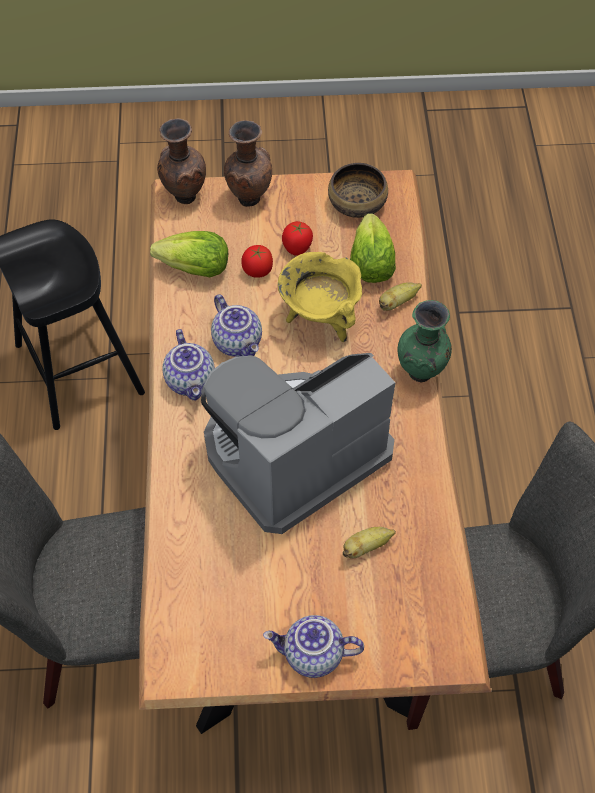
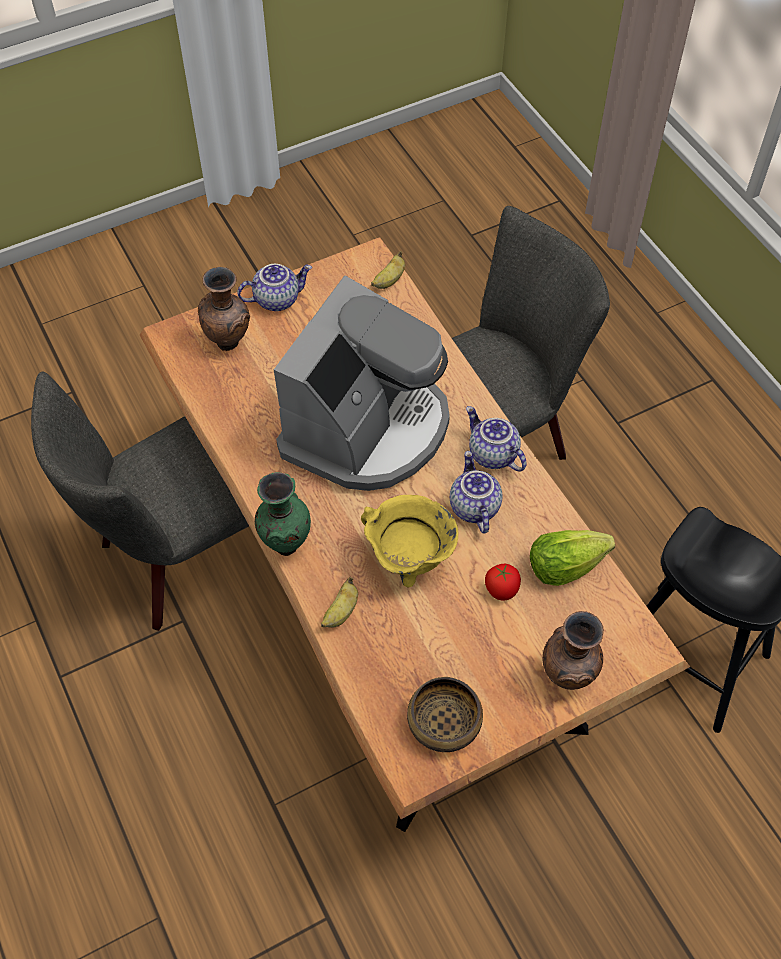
camera: 155 degrees right, 0 degrees up
(183, 196) = (638, 649): brown vase -> brown vase (229, 342)
(238, 342) = (473, 507): teapot -> teapot turned 45 degrees clockwise
(297, 248) = (477, 634): tomato -> none
(366, 547) = (270, 381): banana -> banana (389, 281)
(370, 264) = (390, 647): lettuce -> none

